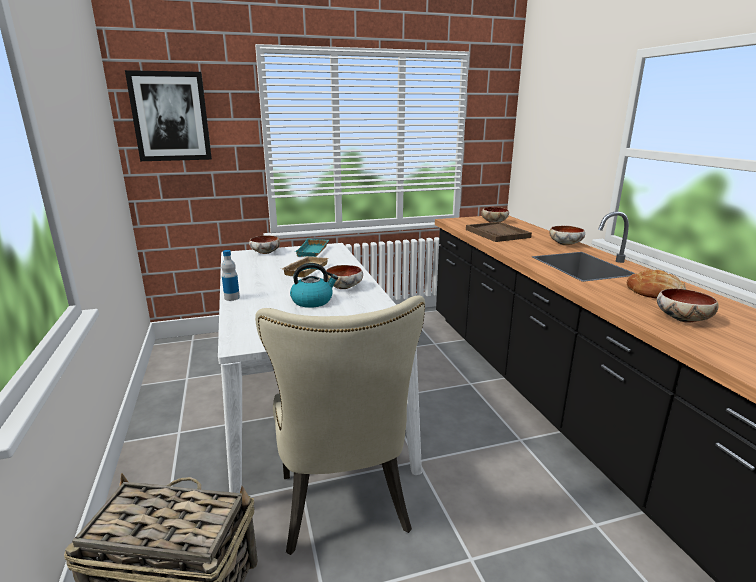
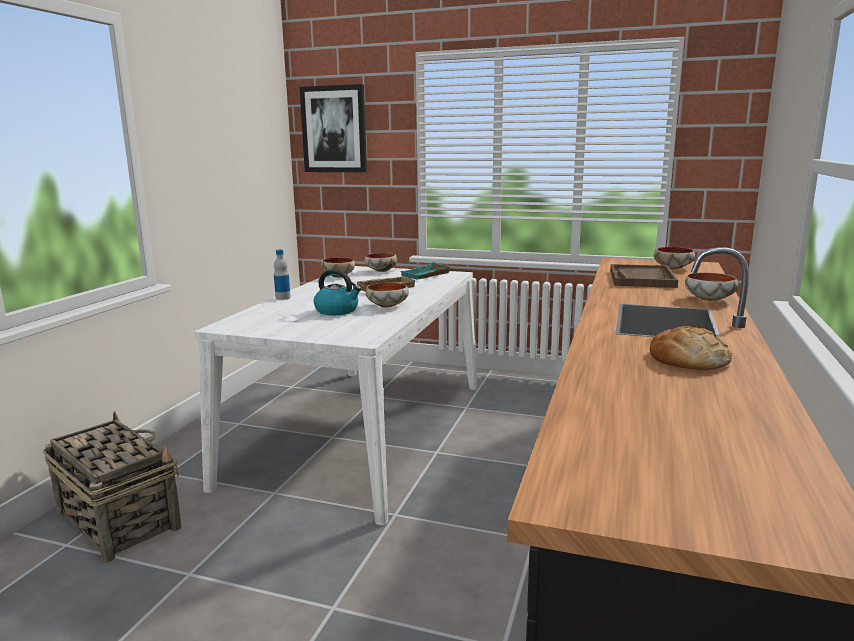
camera: 35 degrees right, 5 degrees down
(343, 506) = (285, 521): beige chair -> none
(681, 319) = (638, 386): bowl -> bowl (337, 276)

